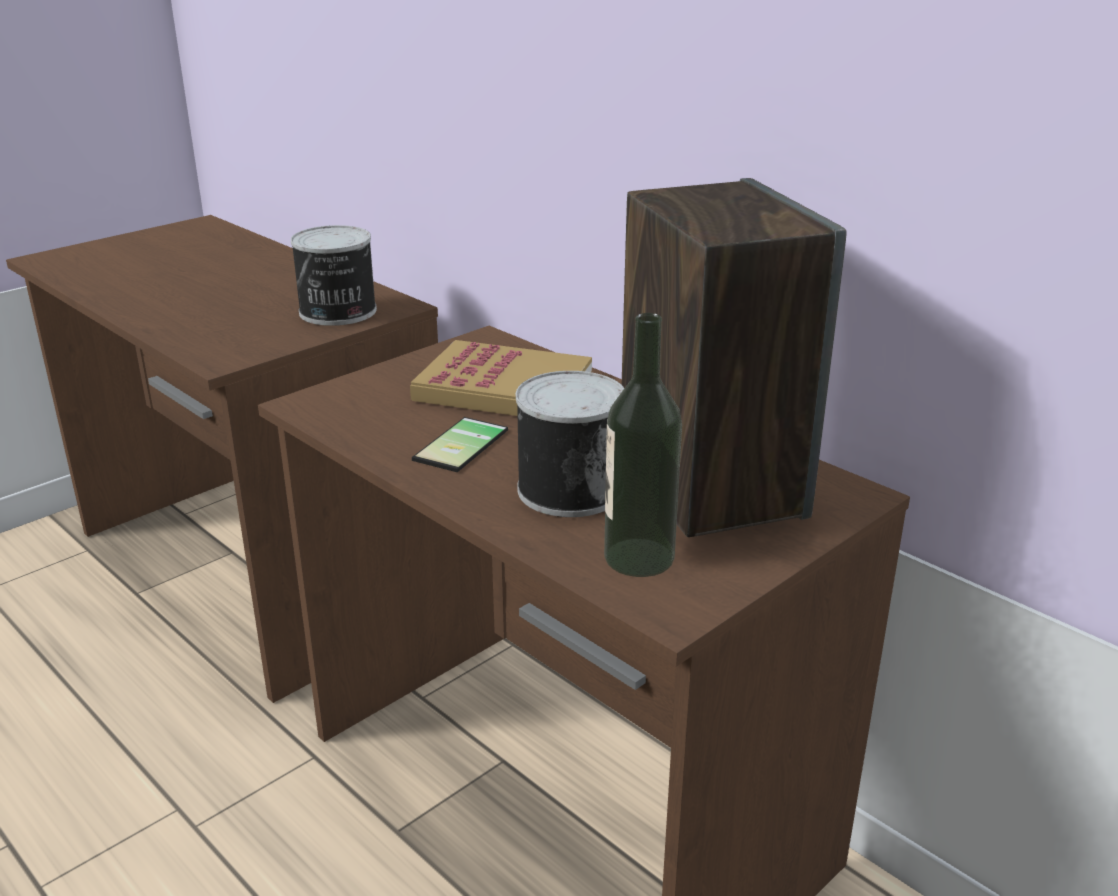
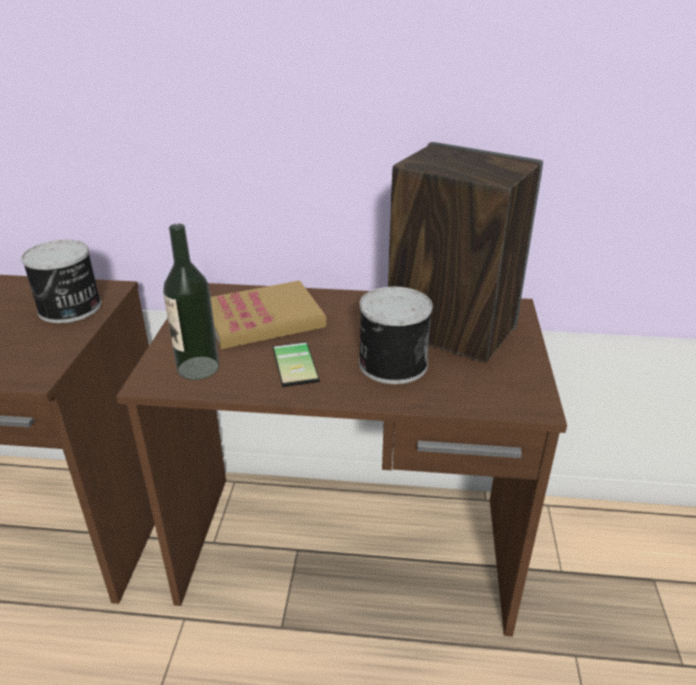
camera: 40 degrees left, 5 degrees up
(639, 557) = (480, 385): bottle -> bottle (198, 368)

